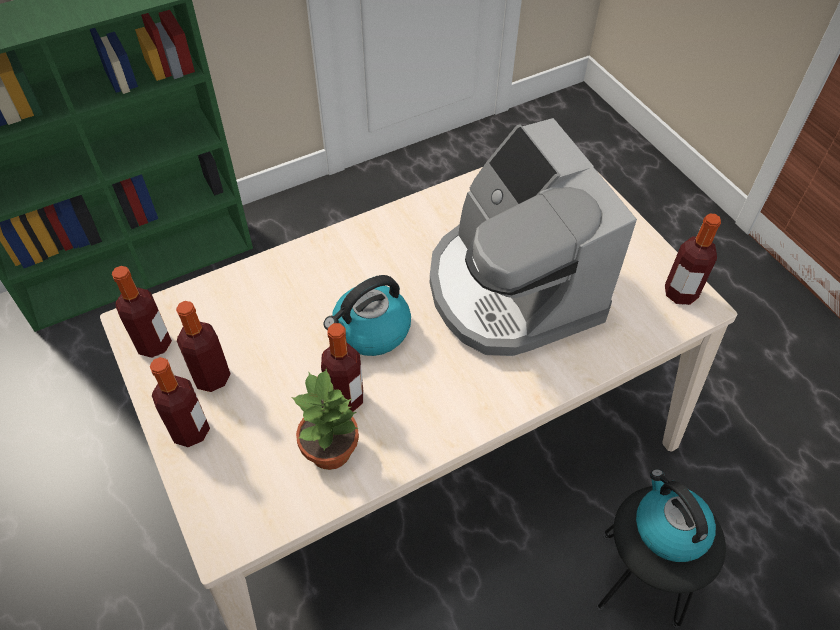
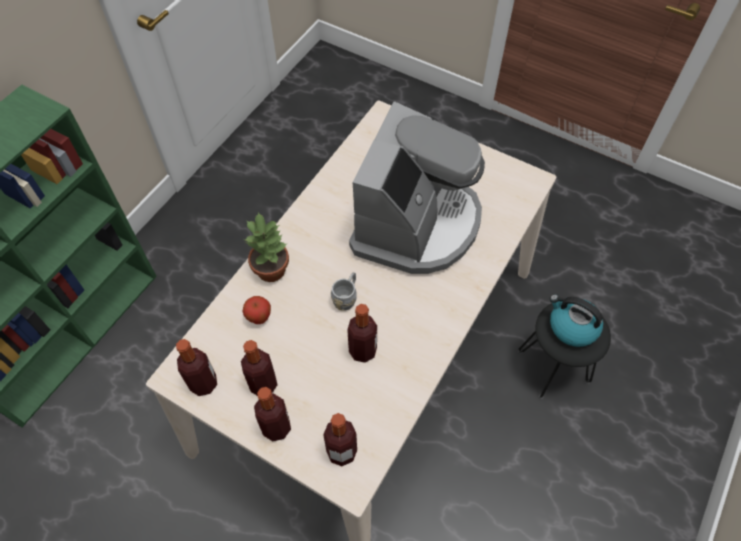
camera: 30 degrees left, 5 degrees up
(260, 306) = (259, 318): none -> apple
(331, 450) = (378, 388): potted plant -> potted plant (272, 269)
(370, 331) = (347, 297): kettle -> grey mug
(511, 289) = (416, 224): coffee machine -> coffee machine turned 105 degrees counterclockwise
(680, 293) = (517, 178): bottle -> bottle (341, 451)

